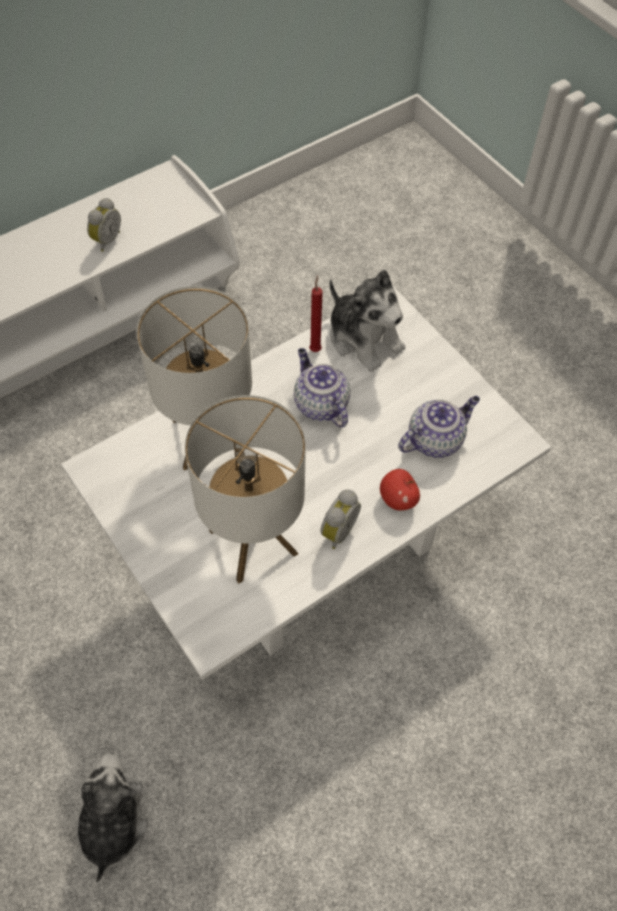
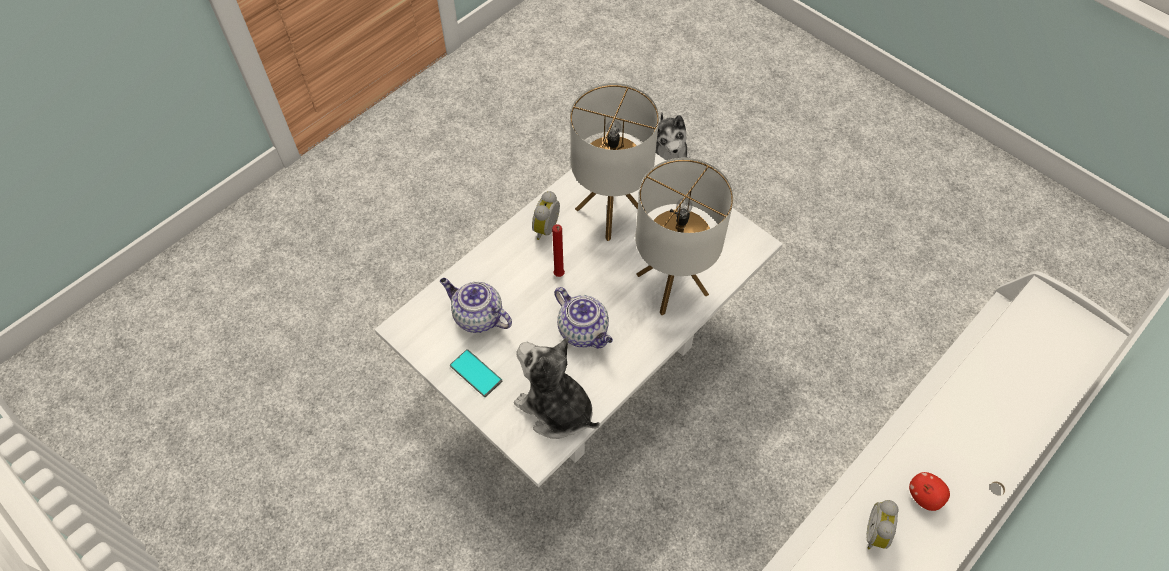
camera: 170 degrees right, 0 degrees up
(315, 348) = (601, 388): red candle -> red candle (559, 276)
(398, 499) = (504, 261): apple -> apple (924, 497)
(435, 439) = (477, 316): teapot -> teapot turned 75 degrees clockwise
(440, 382) = (476, 373): none -> phone

